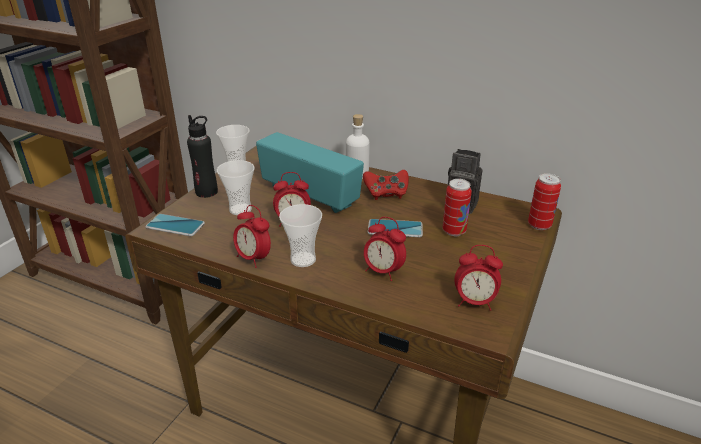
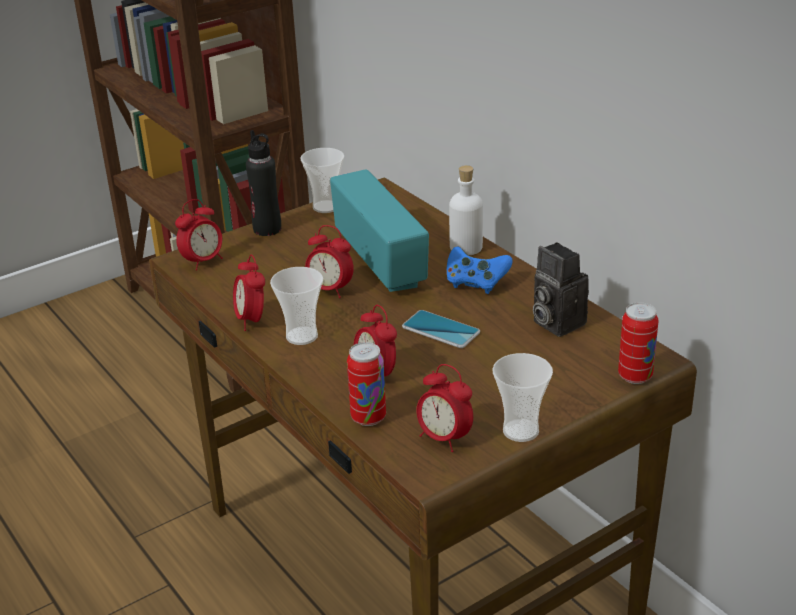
camera: 30 degrees right, 0 degrees up
(175, 225) = (203, 261): phone -> alarm clock
(240, 209) = (286, 260): cup -> cup (520, 431)
(386, 194) = (475, 283): red game controller -> blue game controller
(454, 231) = (511, 352): can -> can (368, 417)

